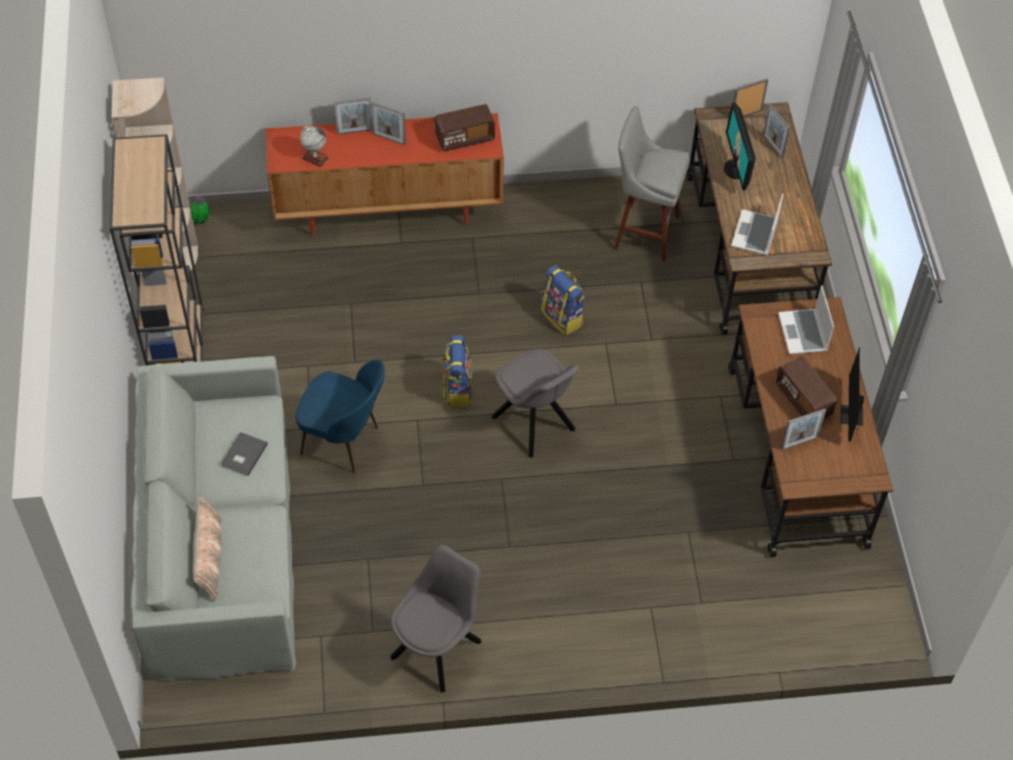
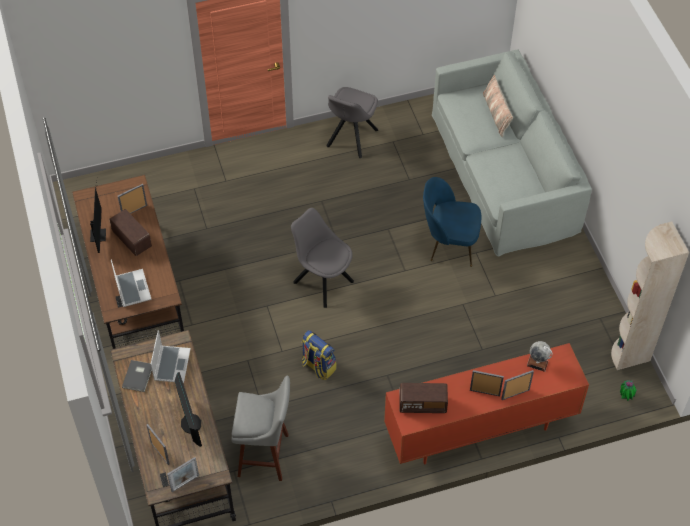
camera: 170 degrees right, 0 degrees up
(178, 352) = (590, 289): bookcase -> none
(243, 455) = (502, 173): grey book -> grey book (138, 376)
(456, 389) = (383, 297): backpack -> none
(464, 138) = (422, 404): radio -> radio turned 150 degrees counterclockwise

